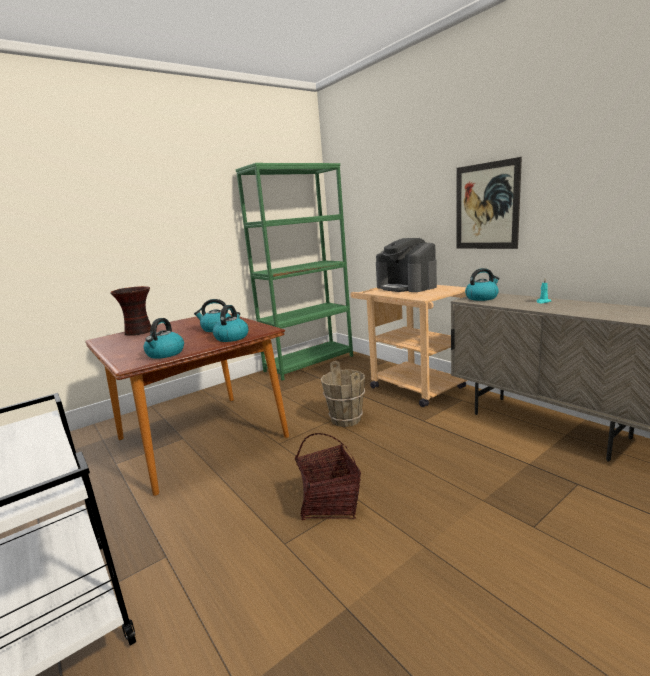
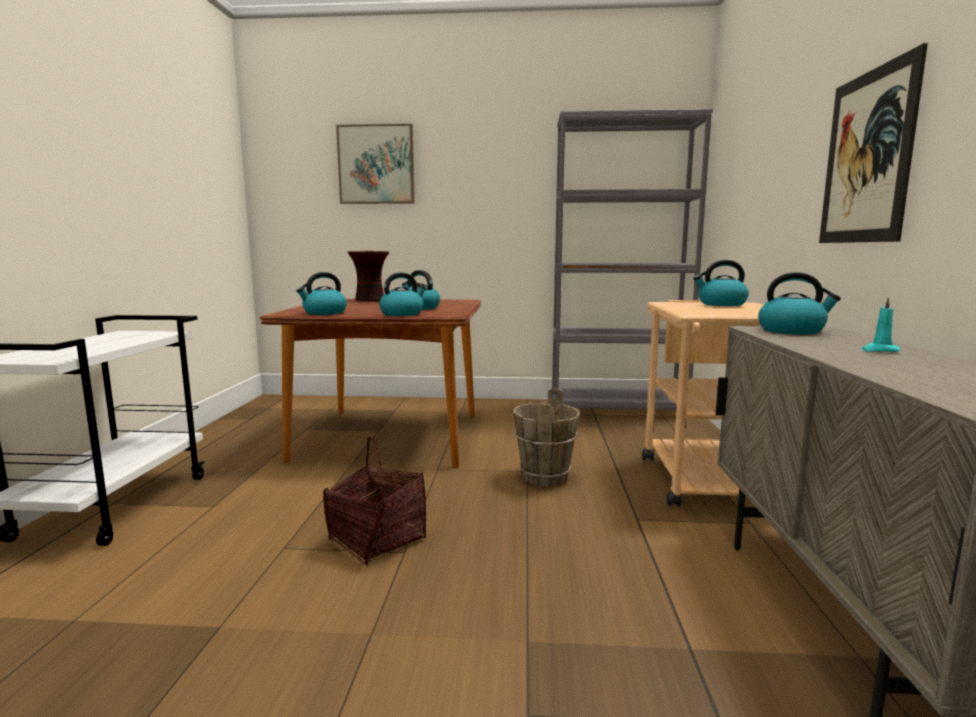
camera: 40 degrees right, 5 degrees down
(83, 206) = (376, 165): none -> picture
(309, 363) = (617, 409): green bookcase -> grey bookcase
(406, 287) = (721, 304): coffee machine -> kettle

